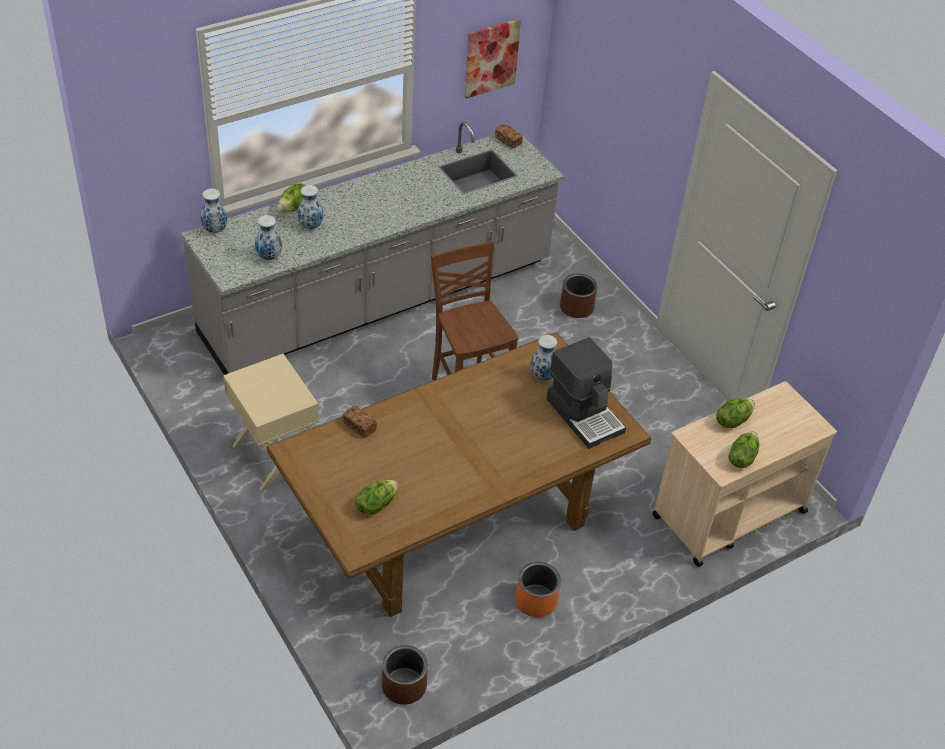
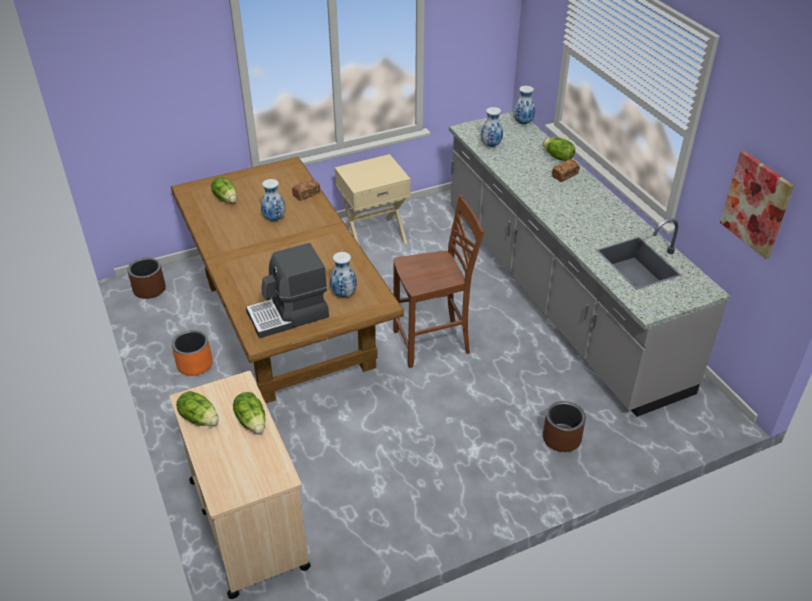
camera: 100 degrees right, 5 degrees down
(311, 226) = (532, 164): vase -> vase (274, 219)
(508, 141) = (701, 288): bread -> bread (565, 175)

